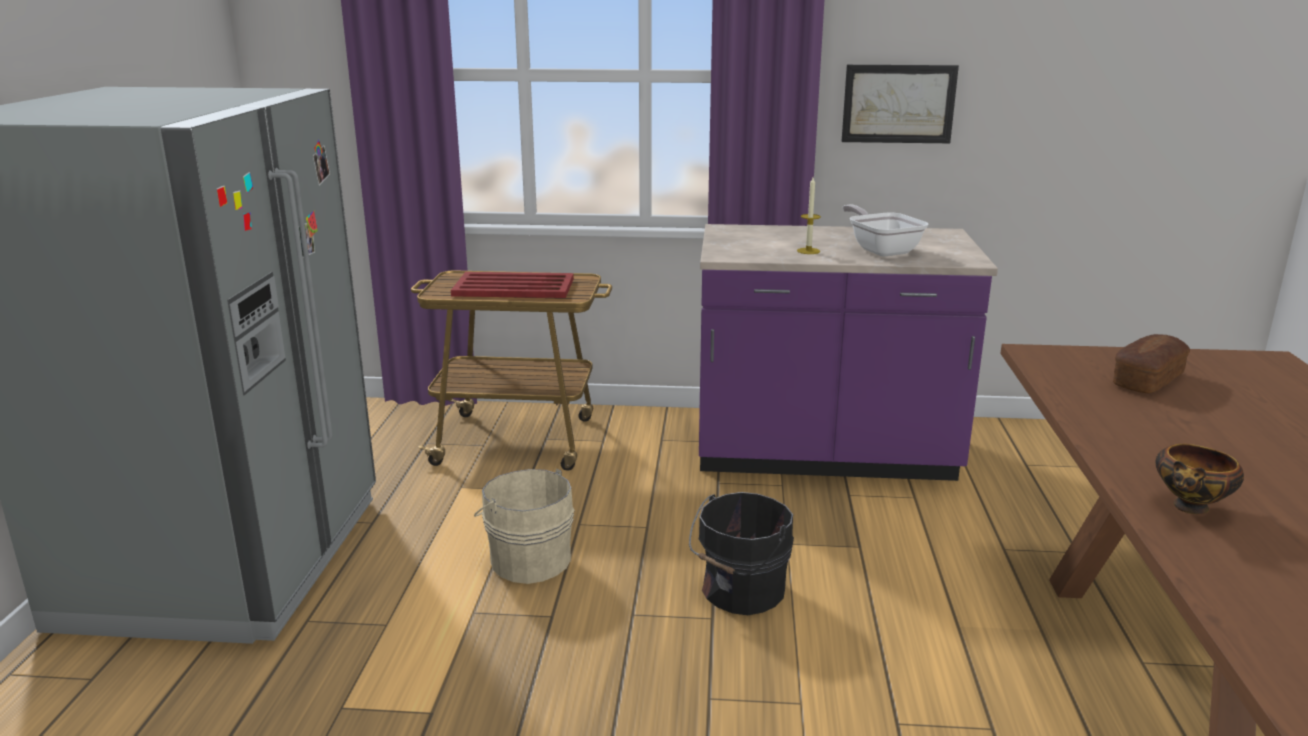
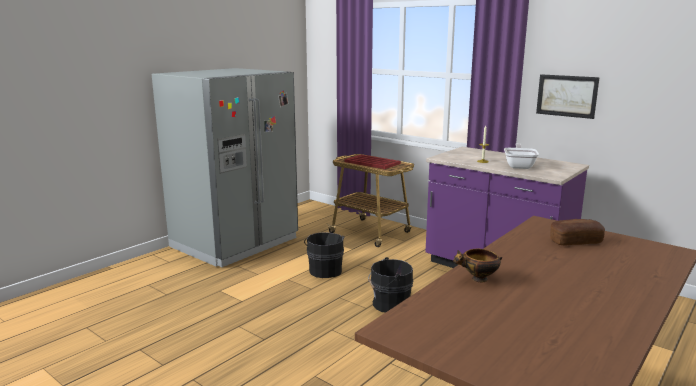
camera: 35 degrees right, 5 degrees down
(528, 559) = (325, 270): beige bucket -> black bucket

